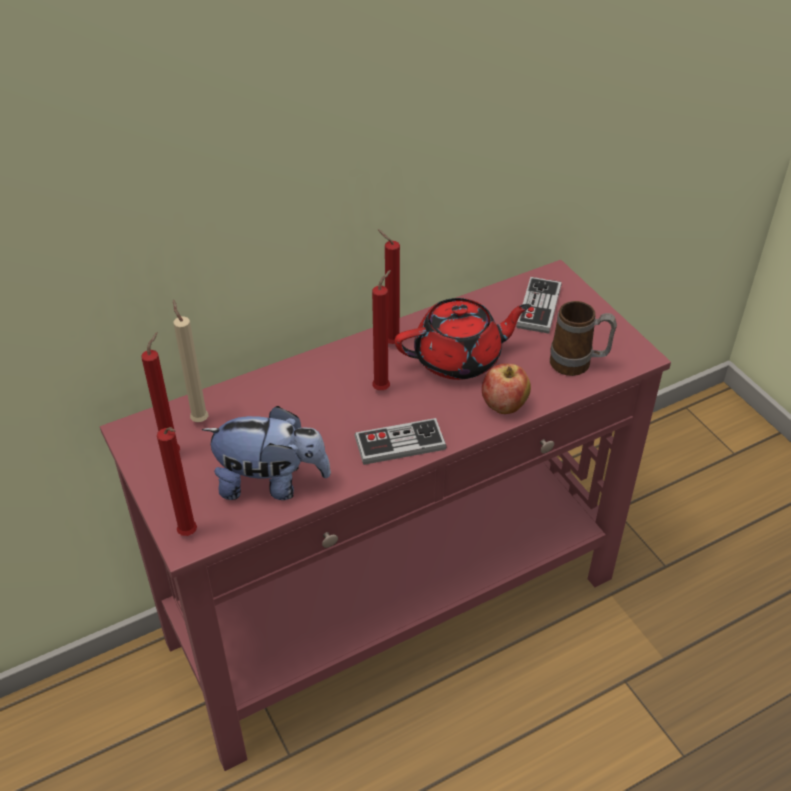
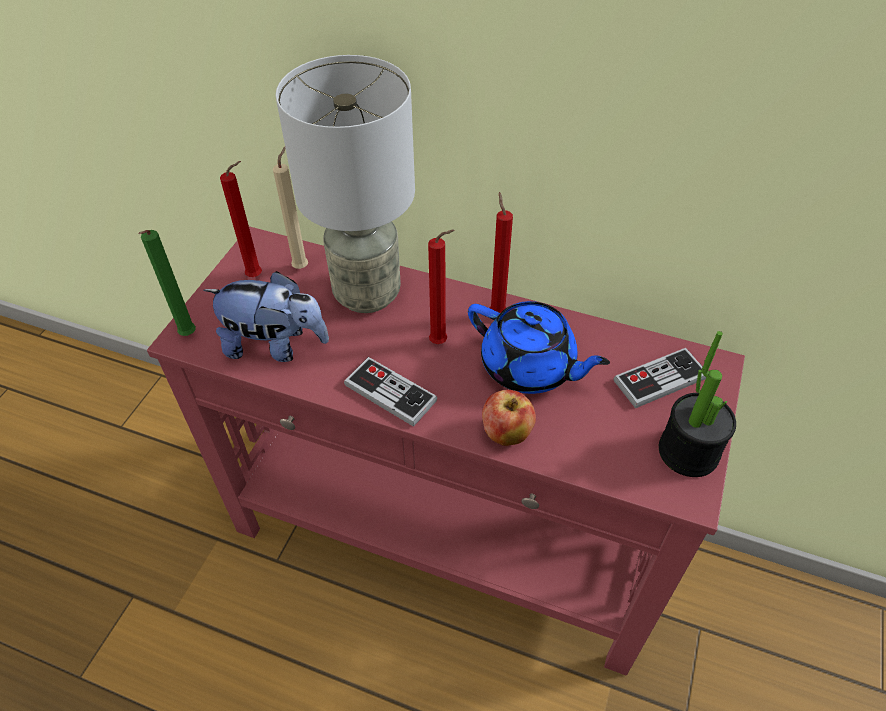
camera: 50 degrees right, 5 degrees up
(190, 535) = (187, 336): red candle -> green candle
(271, 483) = (275, 345): plush toy -> plush toy turned 45 degrees counterclockwise
(280, 399) = (365, 293): none -> grey table lamp
(459, 358) = (529, 367): red teapot -> blue teapot
(578, 365) = (620, 455): mug -> none
(606, 334) = (688, 452): none -> potted plant

